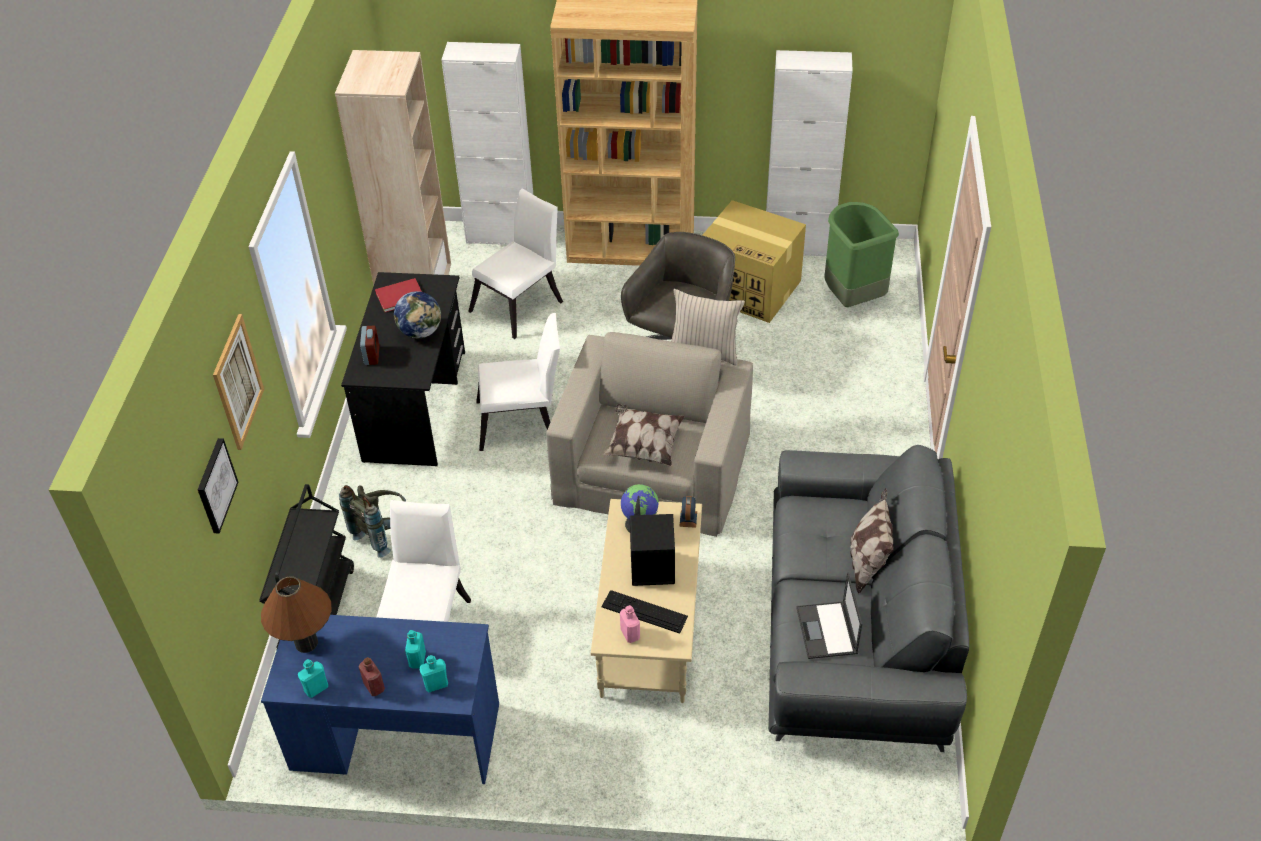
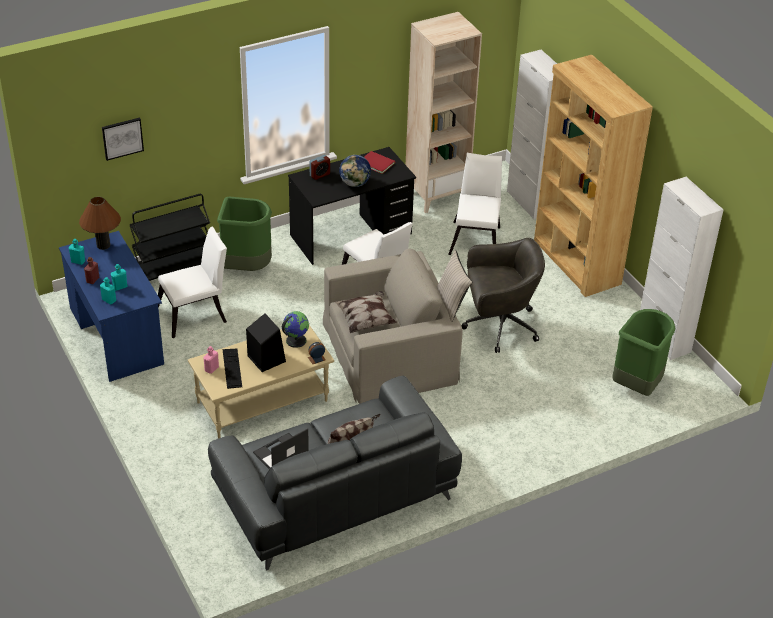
camera: 55 degrees right, 5 degrees down
(238, 382) = (180, 105): picture -> none
(382, 533) = (246, 267): grey backpack -> green trash can
(521, 304) = (476, 238): white chair -> white chair turned 90 degrees counterclockwise
(750, 289) = (594, 332): cardboard box -> none

